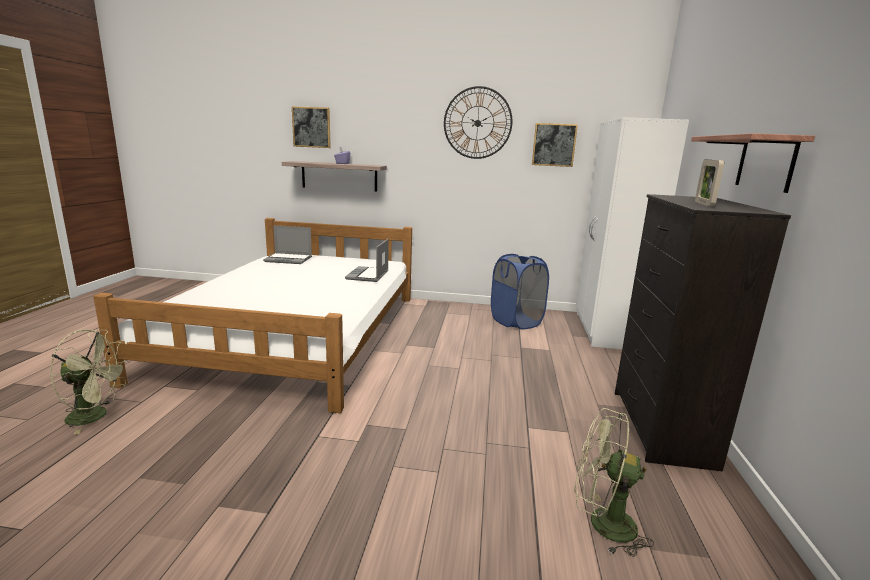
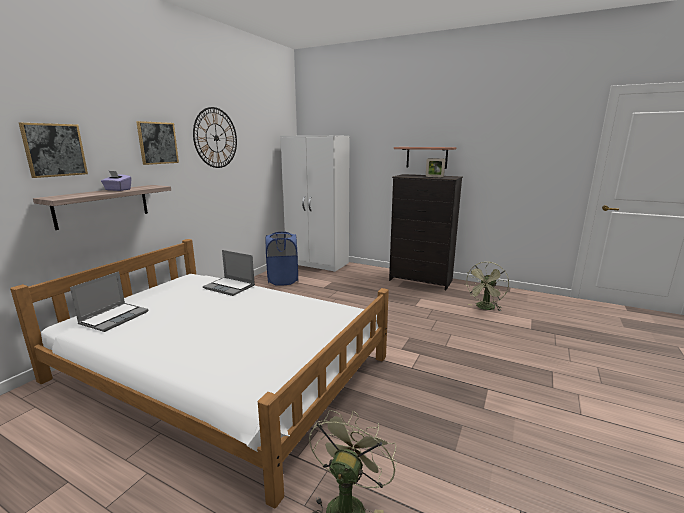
camera: 70 degrees left, 0 degrees up
(554, 145) = (259, 152): picture -> picture (157, 143)

